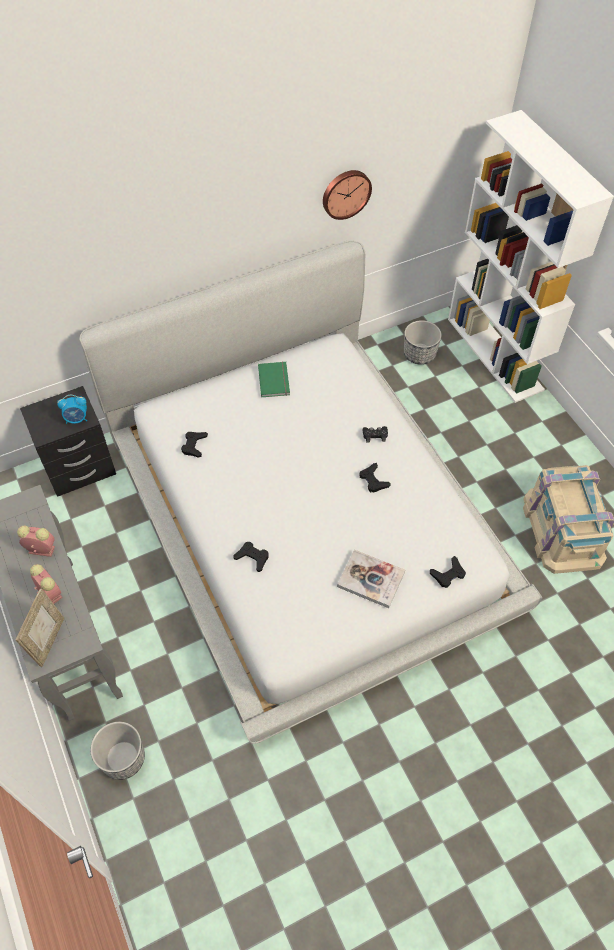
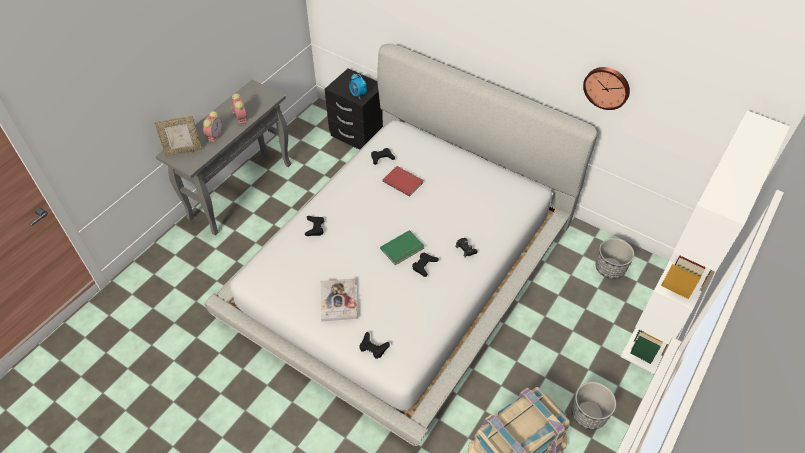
camera: 60 degrees right, 5 degrees down
(123, 759) = (176, 256): planter -> planter (588, 414)
(245, 442) = (403, 181): none -> red book
(275, 380) = (469, 172): green book -> green book (403, 249)

